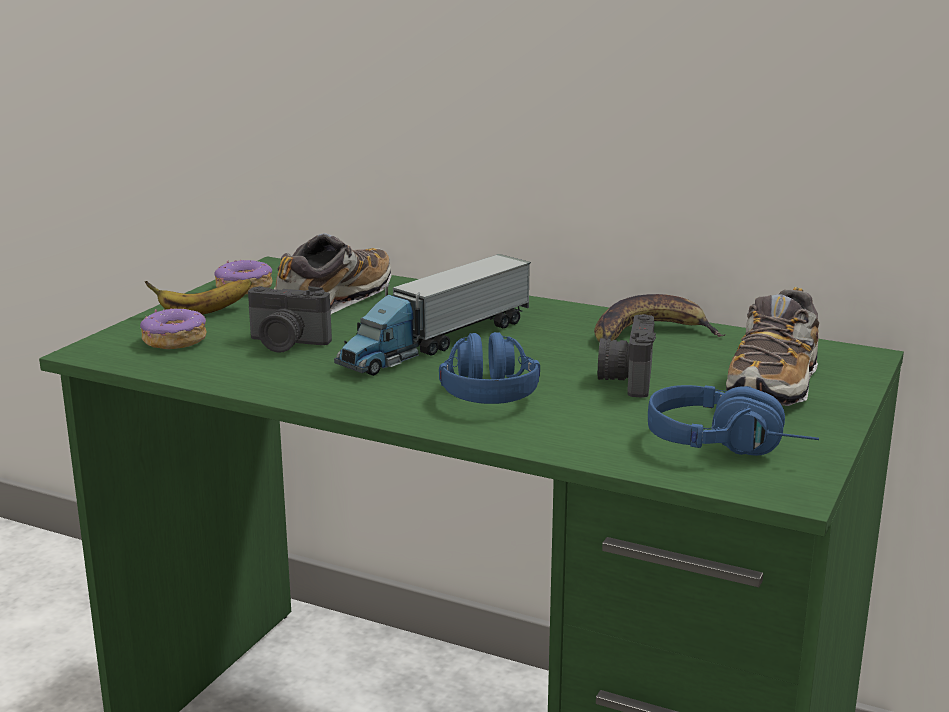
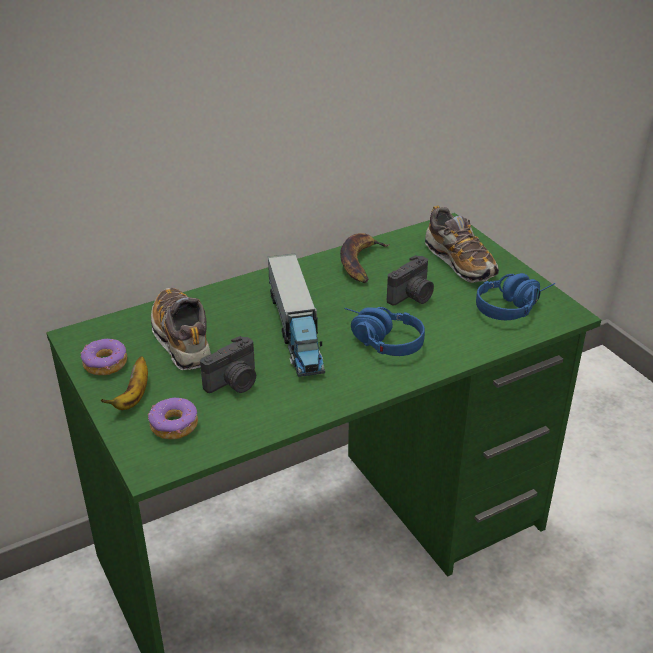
camera: 55 degrees left, 15 degrees up
(626, 379) = (412, 296): camera -> camera turned 90 degrees counterclockwise

